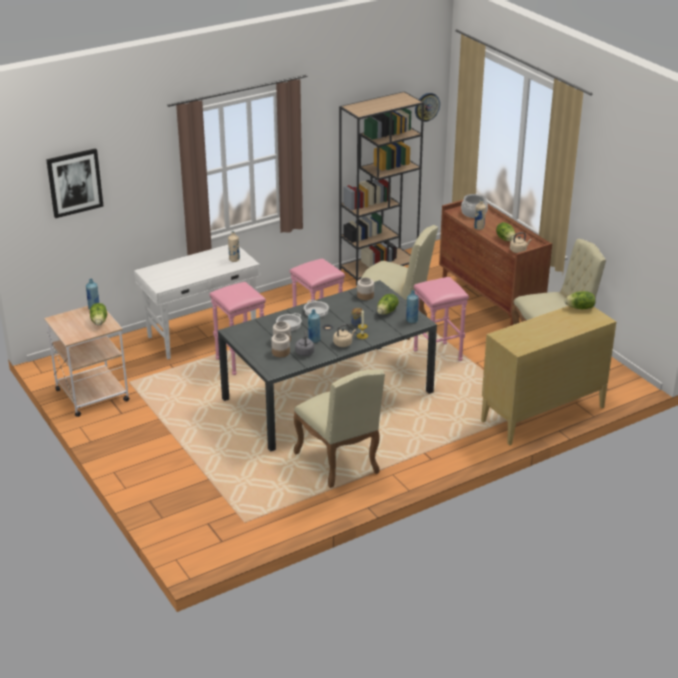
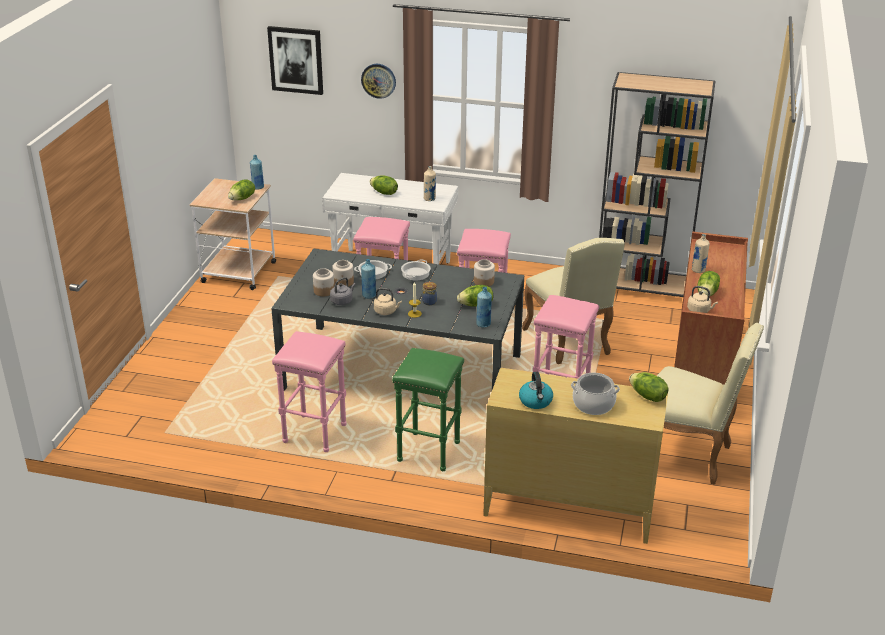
camera: 45 degrees right, 0 degrees up
(195, 270) = (384, 193): none -> lettuce
(340, 463) = (313, 434): beige chair -> pink stool
(423, 432) = (427, 452): none -> green stool
(426, 107) = (751, 112): wall clock -> wall clock (378, 80)
(474, 213) = (720, 254): cooking pot -> cooking pot (593, 404)
(536, 341) = (536, 401): none -> kettle

